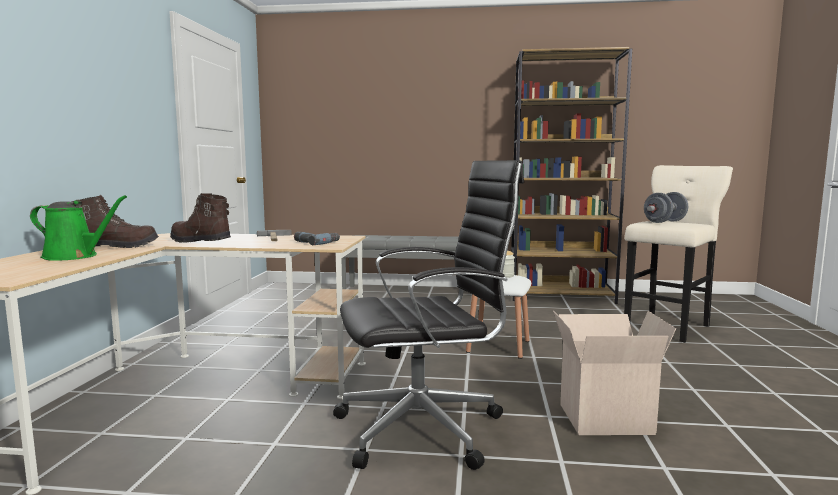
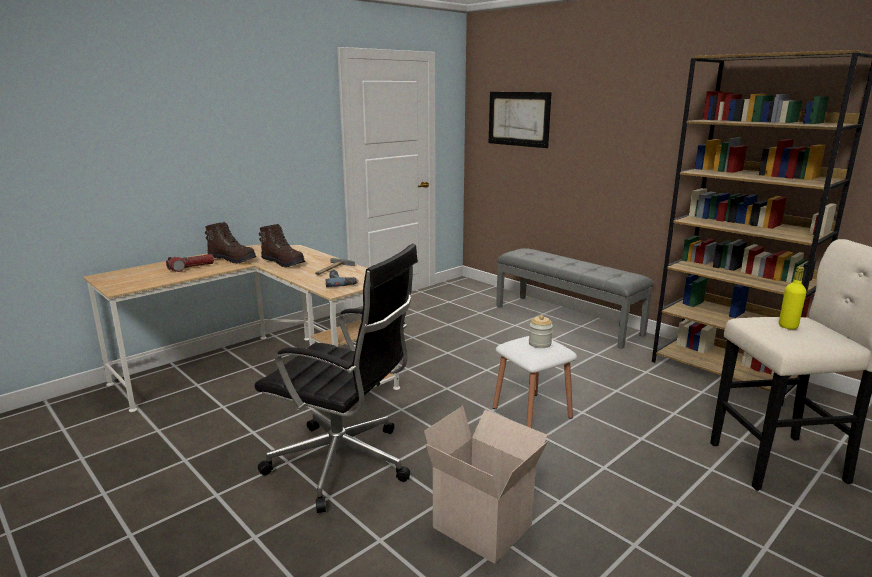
camera: 40 degrees right, 10 degrees up
(74, 256) = (191, 268): green watering can -> flashlight
(199, 241) = (283, 262): brown boot -> brown boot turned 150 degrees clockwise
(328, 114) = (518, 119): none -> picture
(664, 222) = (788, 326): grey dumbbell -> yellow bottle

